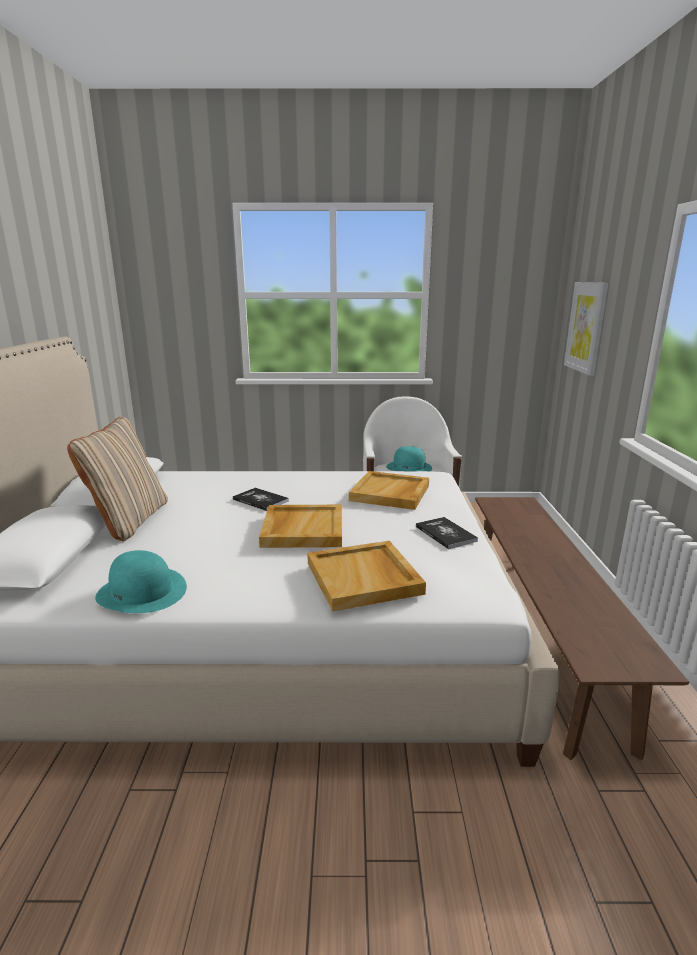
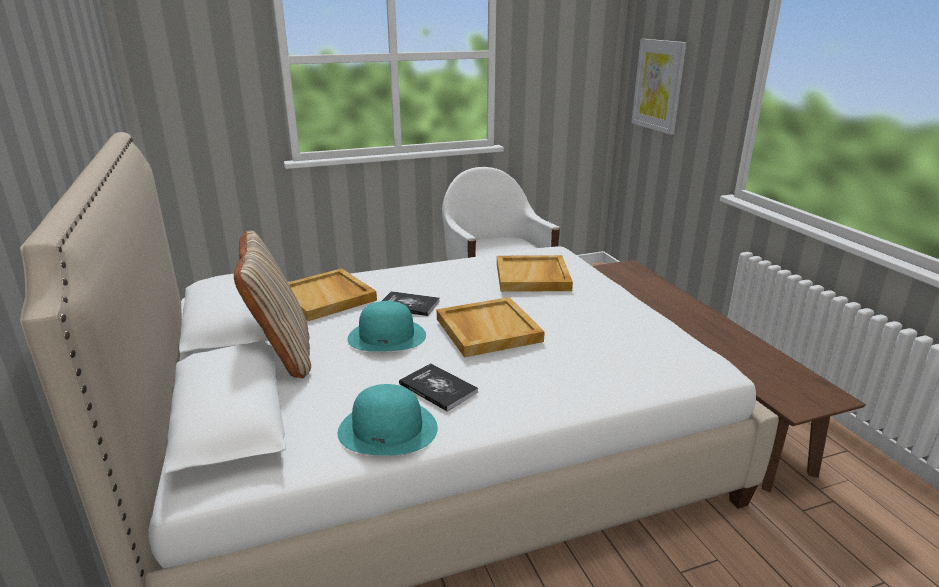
camera: 20 degrees left, 5 degrees up
(364, 578) = (596, 369): beige tray -> beige tray (327, 297)
(409, 467) = (497, 244): turquoise hat -> turquoise hat (387, 336)
(445, 534) = (622, 311): book -> book (438, 388)

